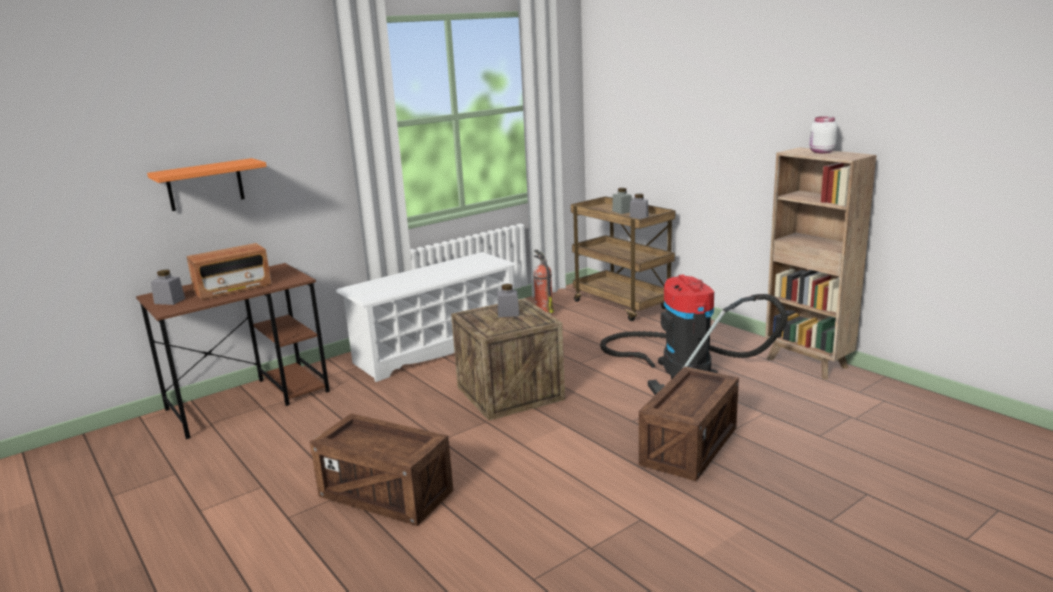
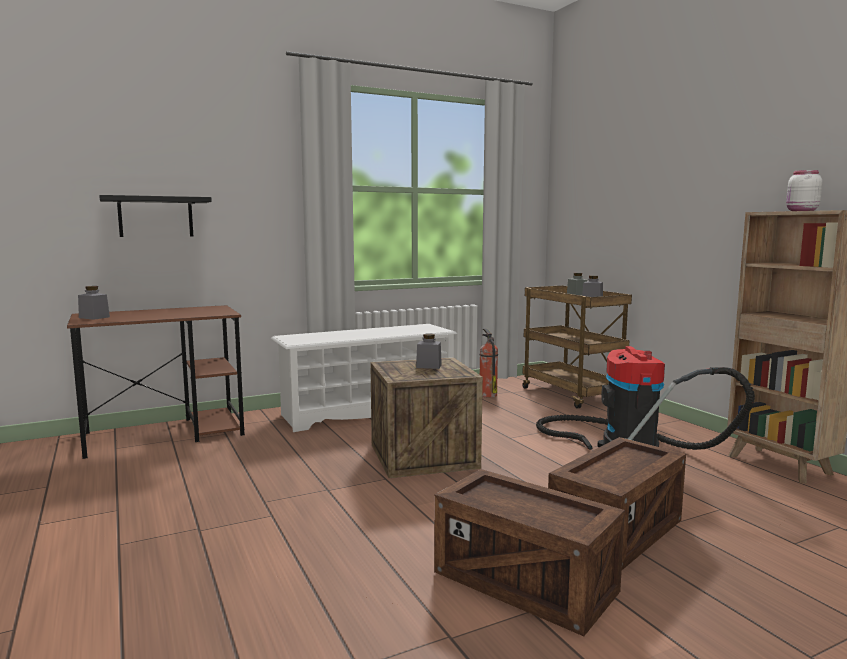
camera: 10 degrees right, 10 degrees down
(205, 185) = (156, 217): orange shelf -> black shelf
(233, 289) = (159, 314): radio -> none
(386, 494) = (238, 536): crate -> crate (525, 583)

